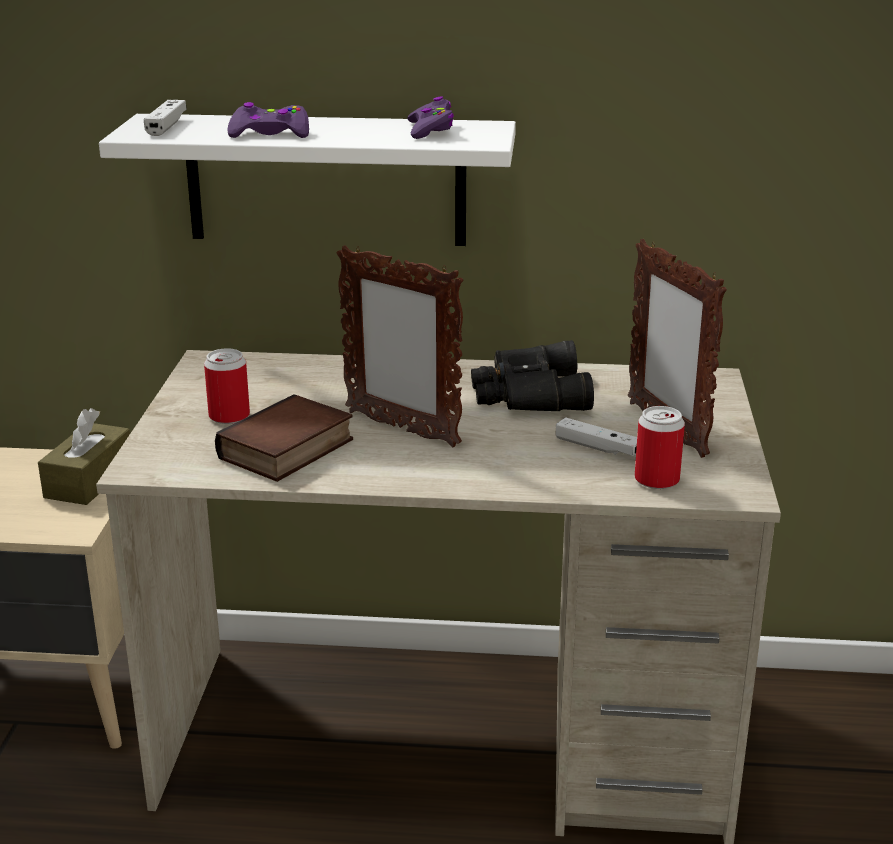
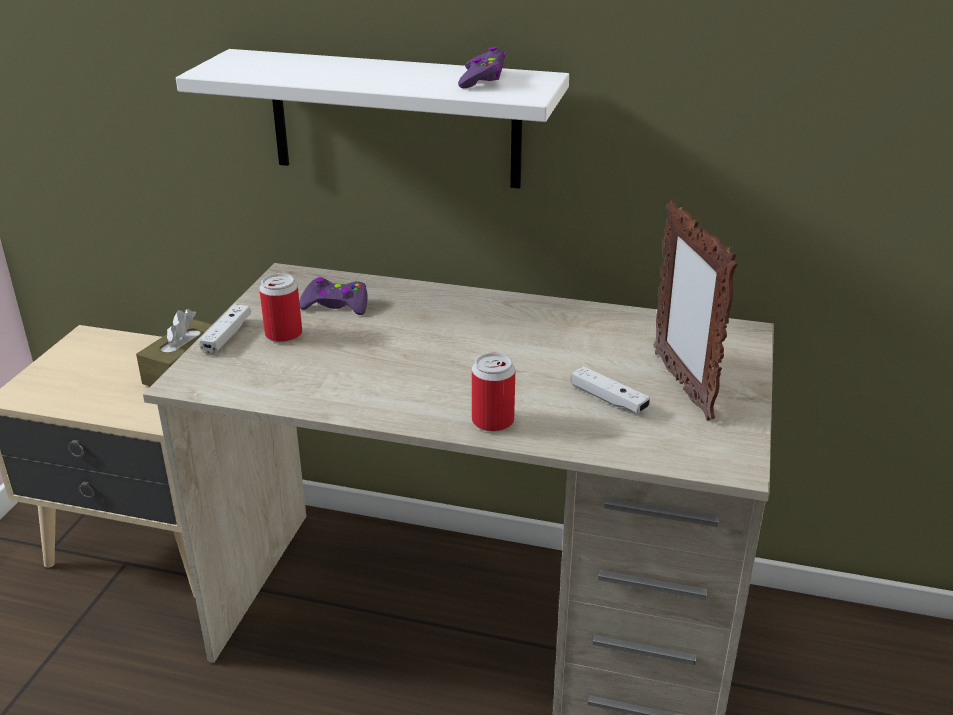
camera: 10 degrees right, 5 degrees up
(166, 126) = (245, 63): white game controller -> white game controller (226, 336)
(270, 133) = (331, 76): purple game controller -> purple game controller (336, 305)
(288, 451) = (321, 375): book -> none
(401, 429) = (431, 361): picture frame -> none
(527, 394) = (561, 334): black binoculars -> none
(656, 480) = (655, 442): can -> can (493, 421)

